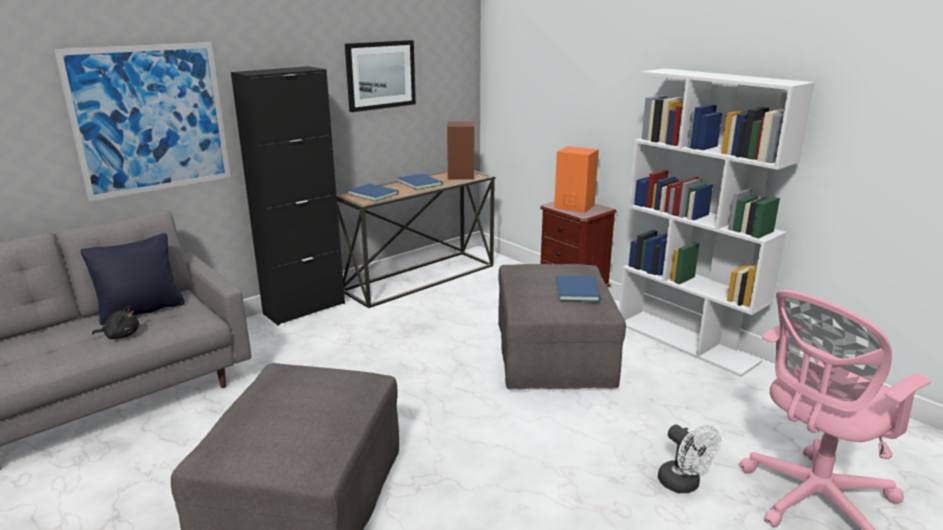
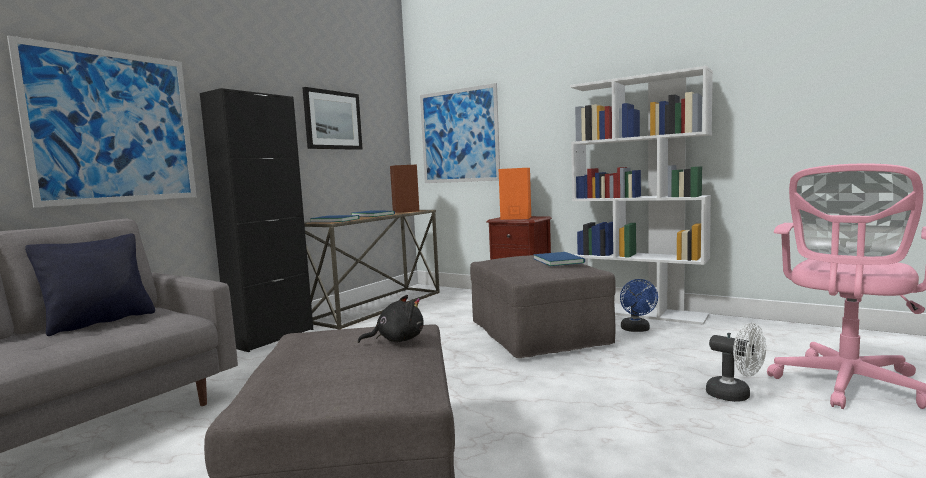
camera: 15 degrees left, 15 degrees down
(121, 335) = (79, 339): black plush toy -> black plush toy (397, 340)
(530, 91) = (459, 136): none -> picture
(660, 370) = (636, 330): none -> blue fan

